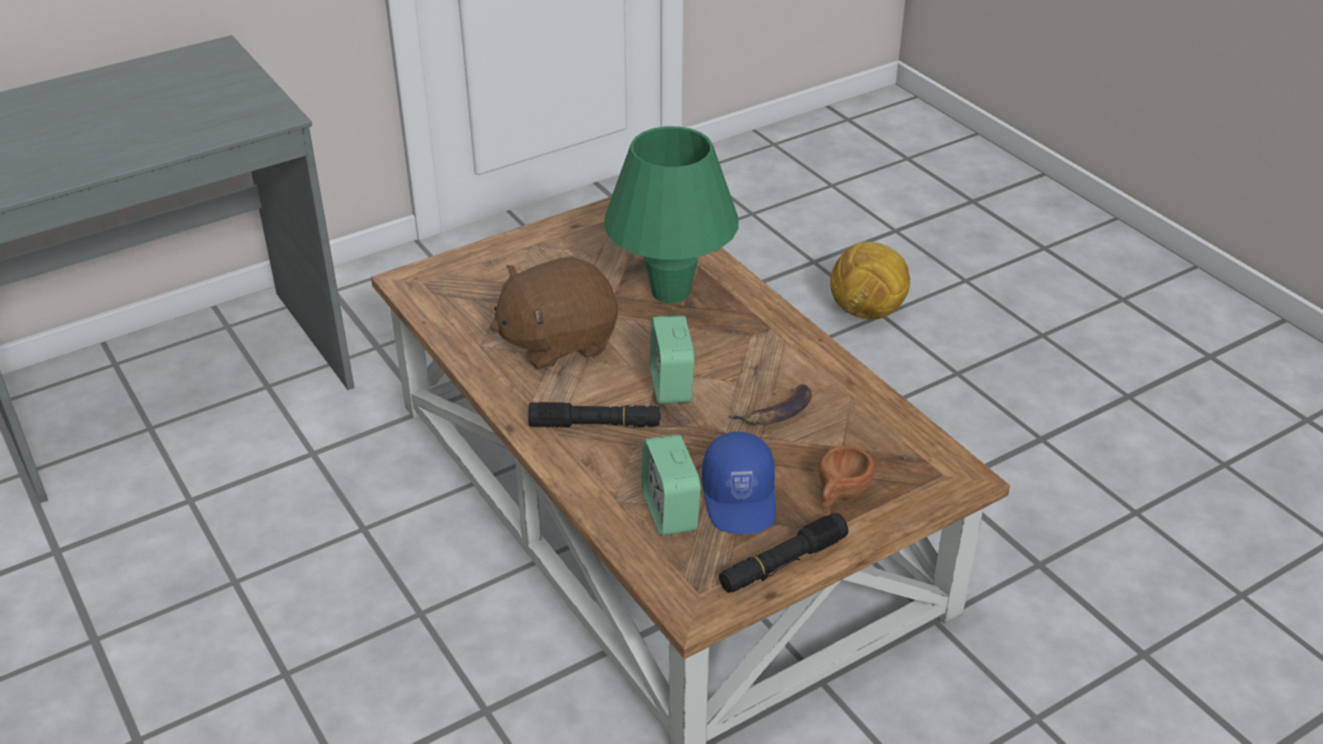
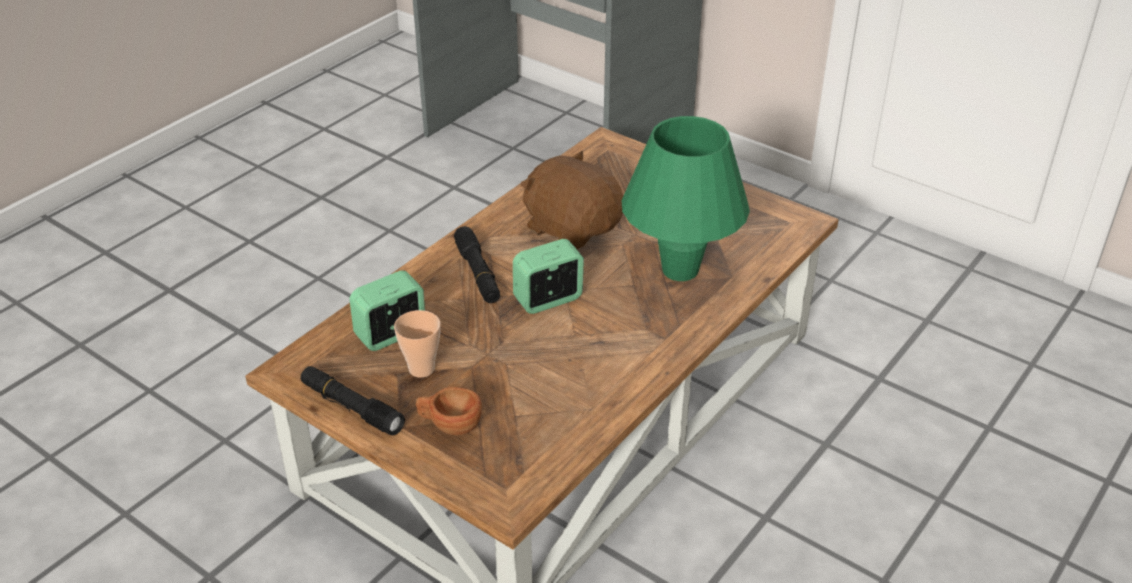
camera: 70 degrees right, 0 degrees up
(741, 498) = (421, 369): blue cap -> cup
(777, 413) = (542, 367): banana -> none
(867, 312) = (933, 487): football -> none

